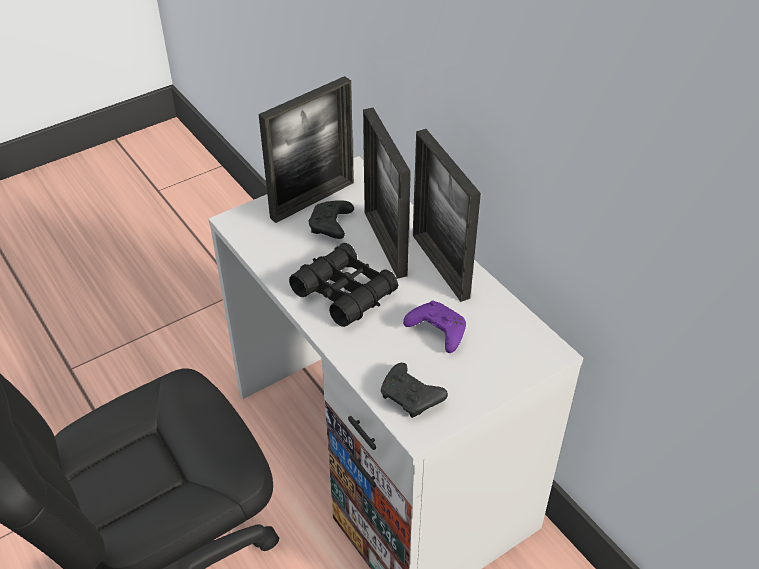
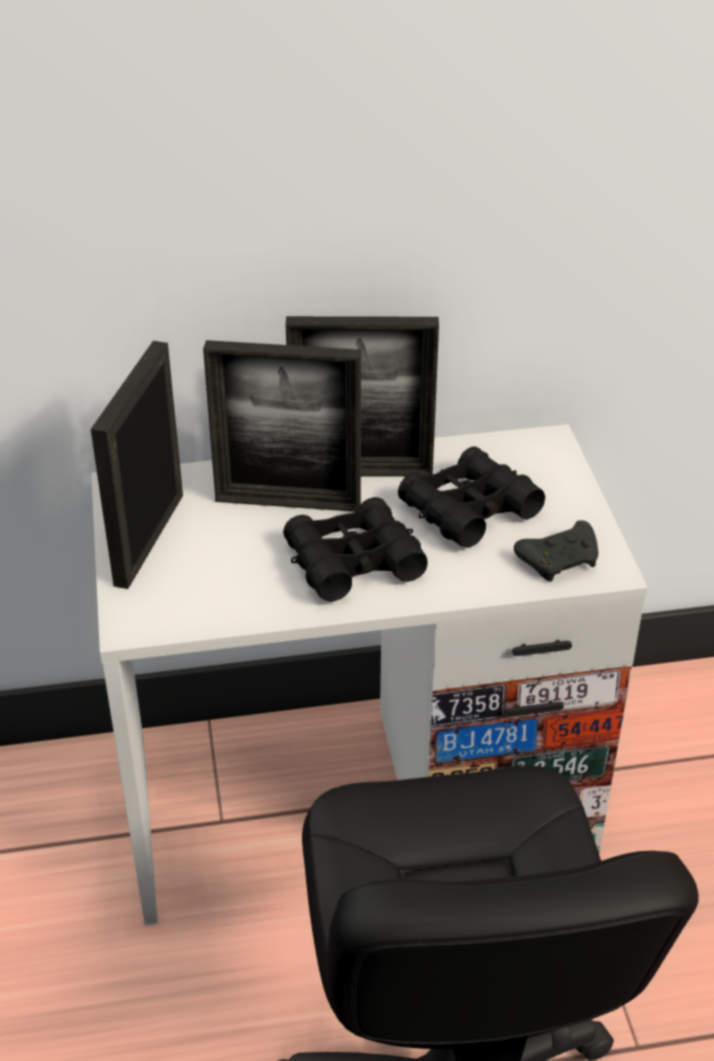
camera: 65 degrees left, 5 degrees down
(312, 200) = (149, 539): picture frame -> picture frame turned 150 degrees counterclockwise
(331, 226) = (218, 538): black game controller -> none
(436, 331) = (469, 510): purple game controller -> black binoculars

